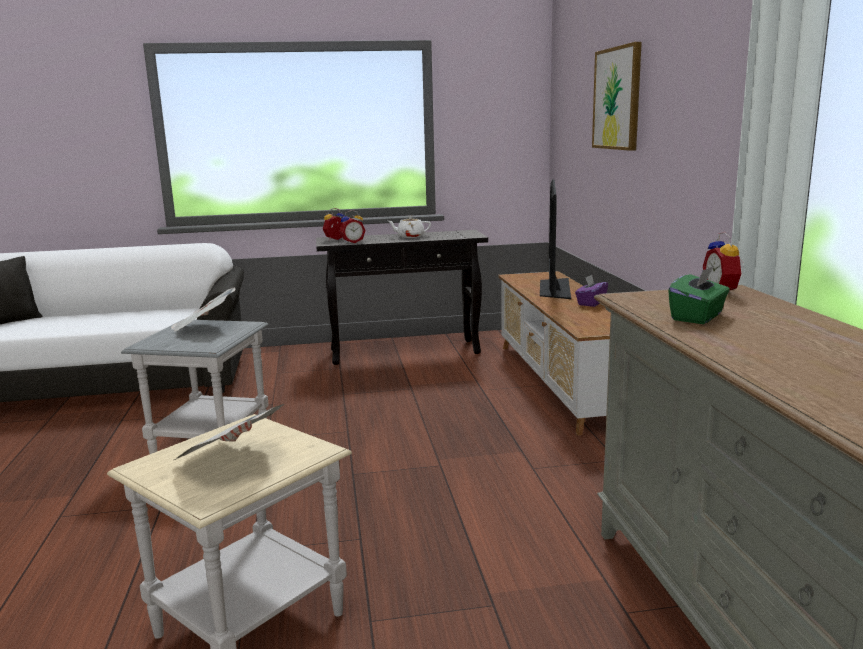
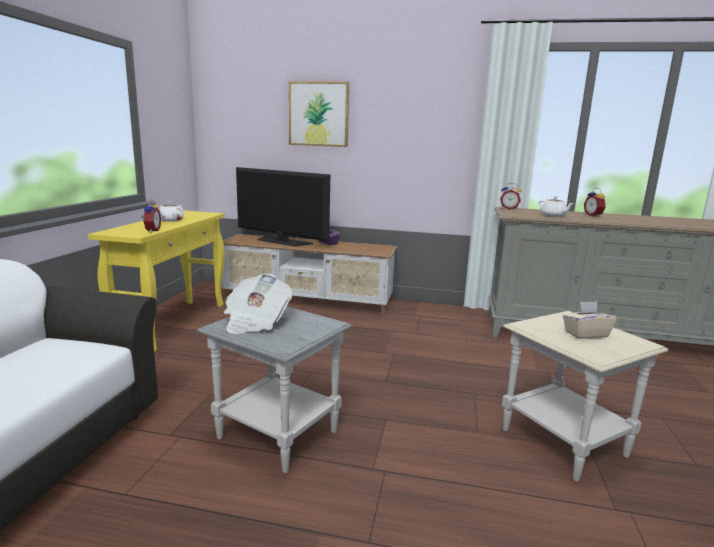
camera: 70 degrees left, 0 degrees up
(231, 460) = (585, 334): newspaper -> beige tissue box
(336, 239) = (123, 231): alarm clock -> alarm clock (594, 215)
(406, 352) = (173, 324): black console table -> yellow console table
(697, 317) = (553, 216): green tissue box -> white teapot

